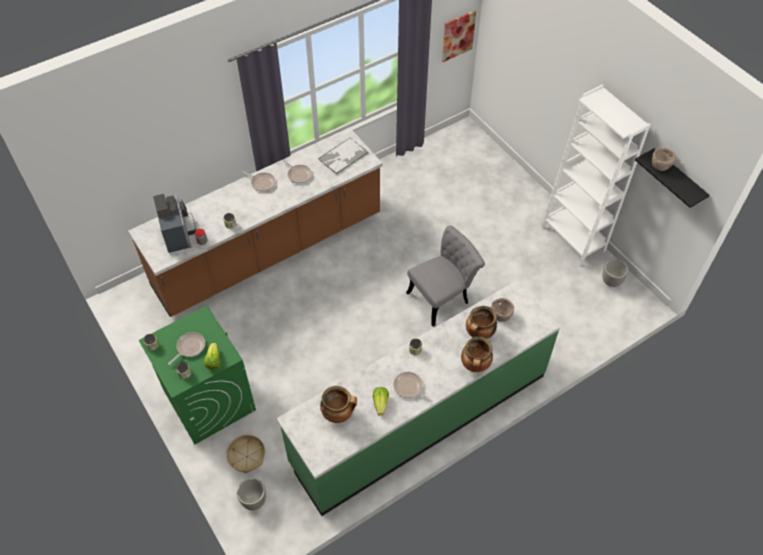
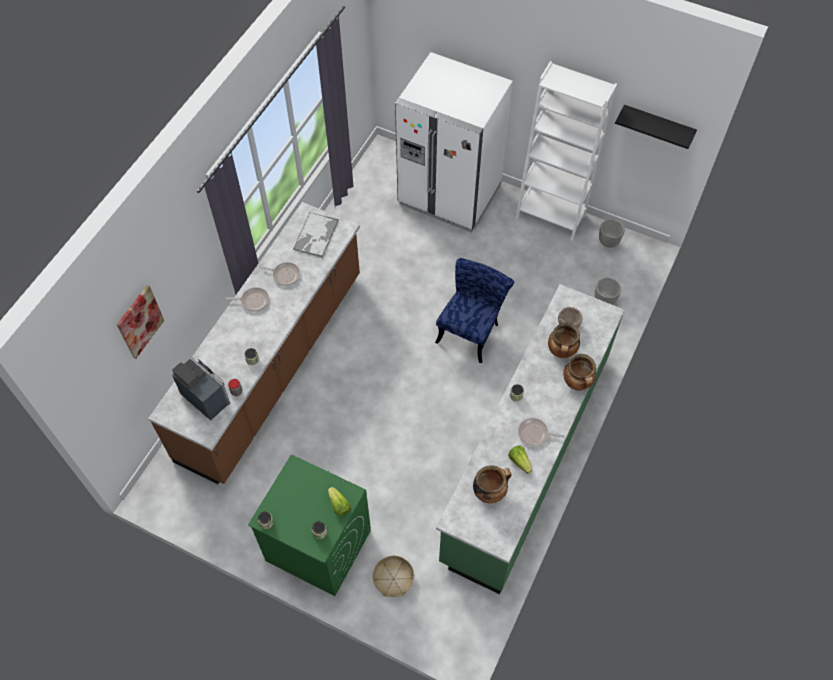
camera: 30 degrees left, 5 degrees up
(189, 347) = (305, 504): frying pan -> none
(254, 501) = (429, 616): planter -> planter (604, 301)
(442, 296) = (471, 329): grey chair -> blue chair
(458, 35) = (359, 59): picture -> picture (139, 321)
(496, 185) = (449, 195): none -> white fridge
(660, 166) = (640, 120): brown bowl -> none

